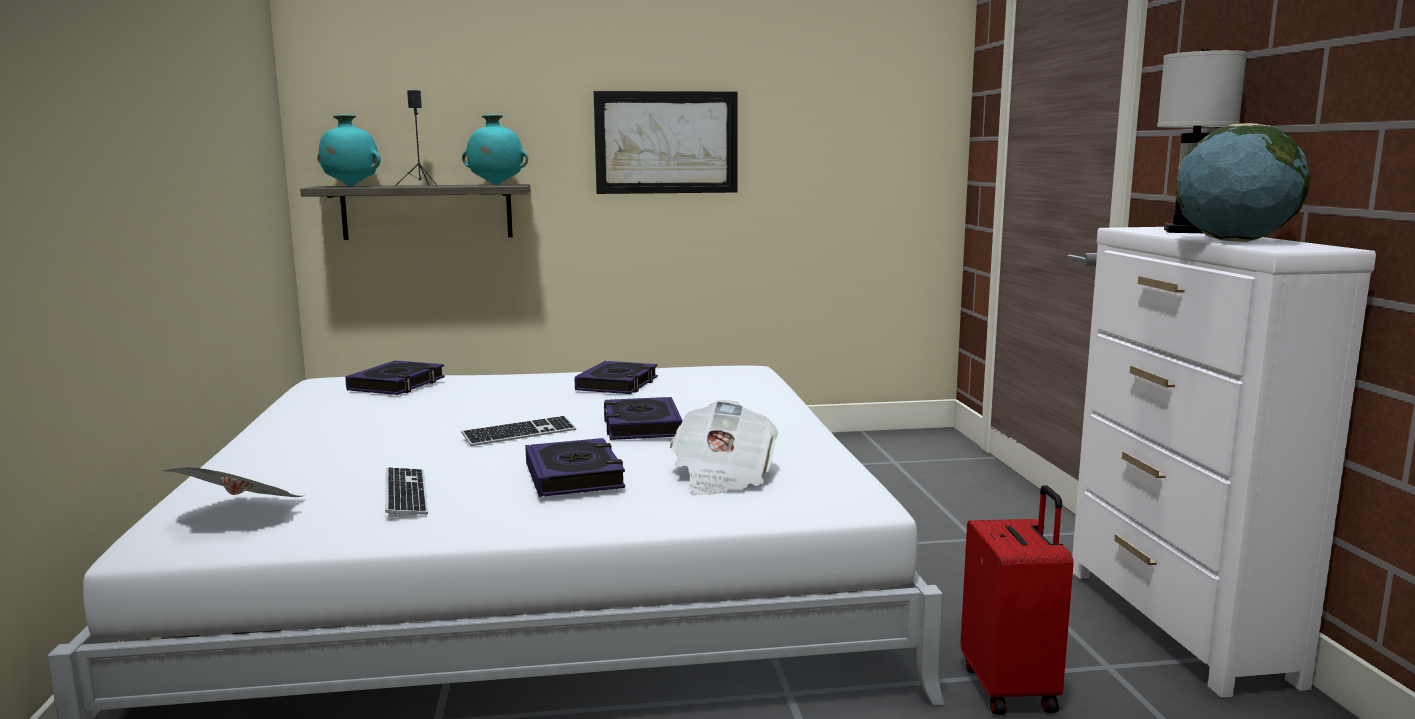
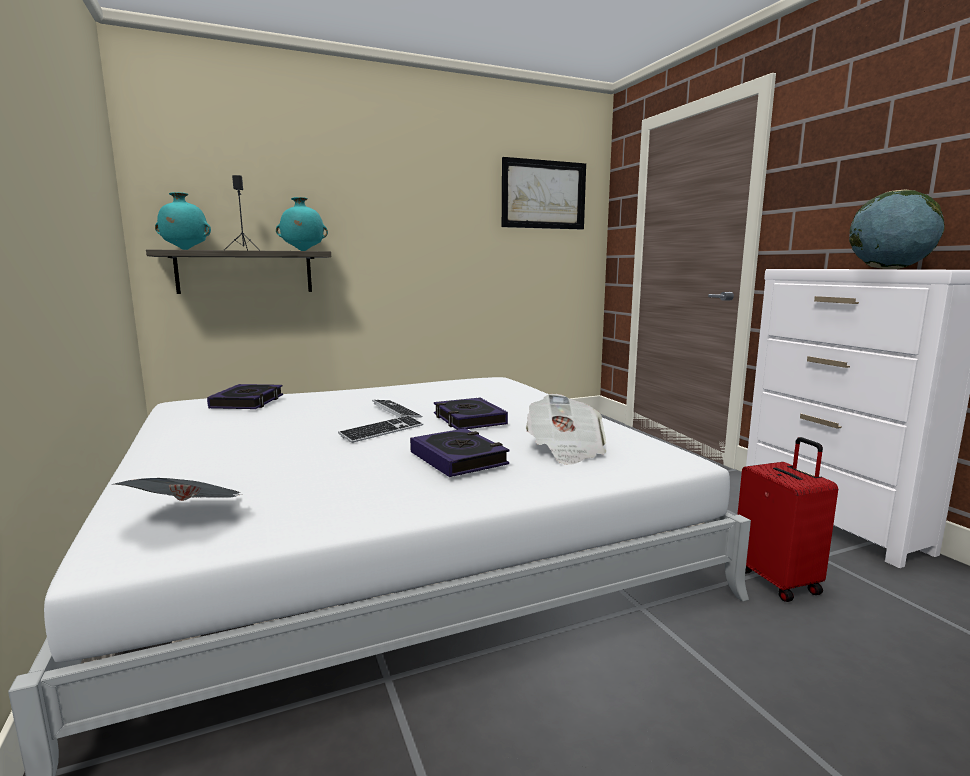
camera: 15 degrees left, 0 degrees up
(406, 494) = (330, 485): keyboard -> keyboard (396, 410)
(618, 384) = (417, 393): book -> none
(666, 142) = (421, 224): picture -> picture (543, 195)
(1187, 231) = (831, 268): white table lamp -> none

